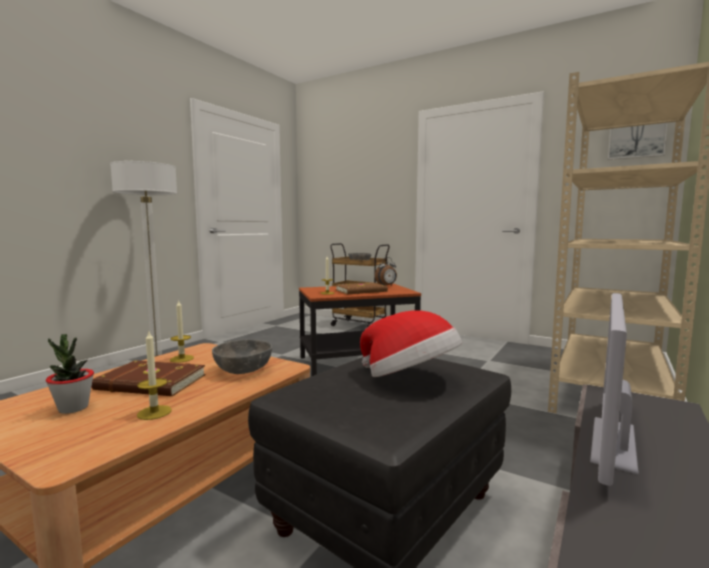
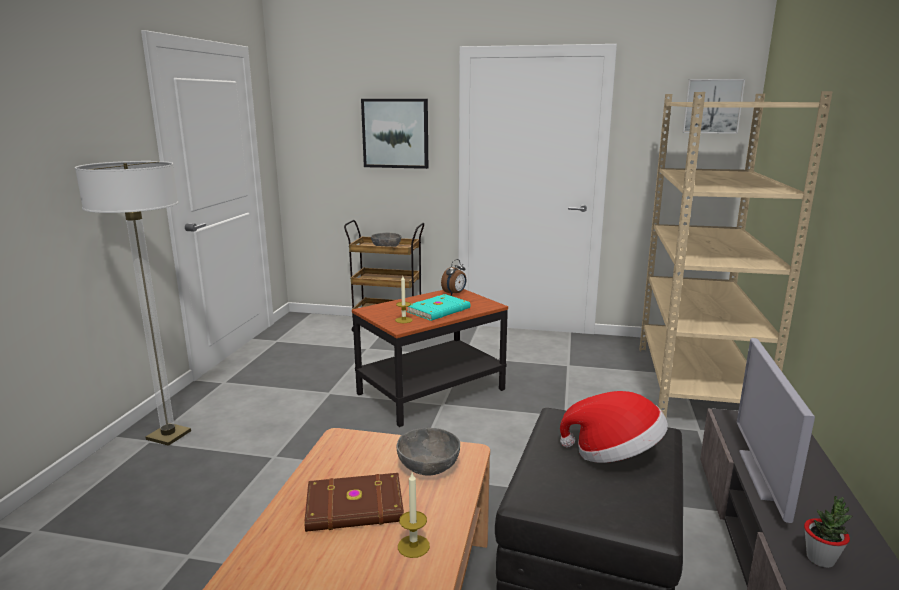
camera: 20 degrees left, 10 degrees up
(73, 408) = (321, 562): potted plant -> potted plant (820, 559)
(182, 359) = (338, 461): candle -> none
(362, 291) = (439, 310): brown book -> turquoise book
(373, 179) = (395, 133): none -> picture

